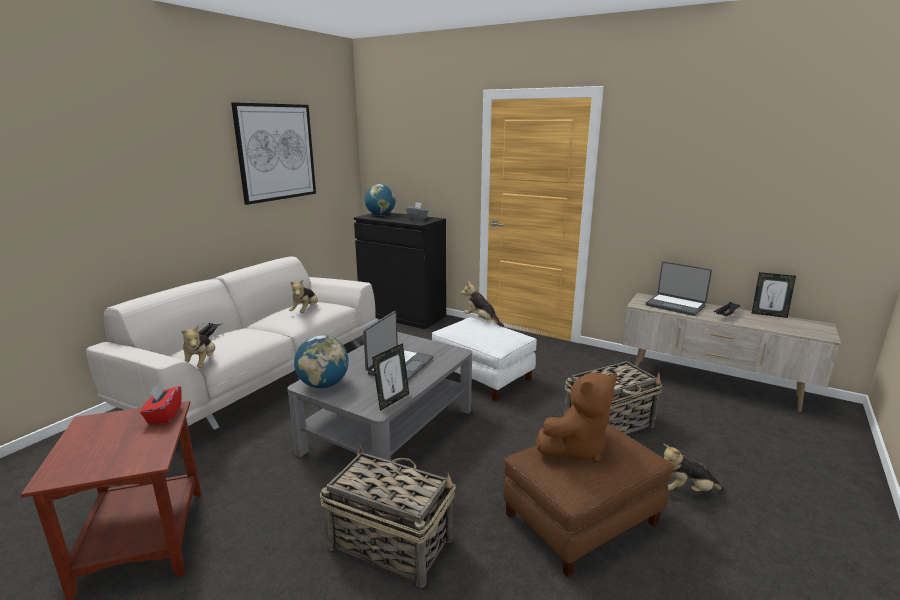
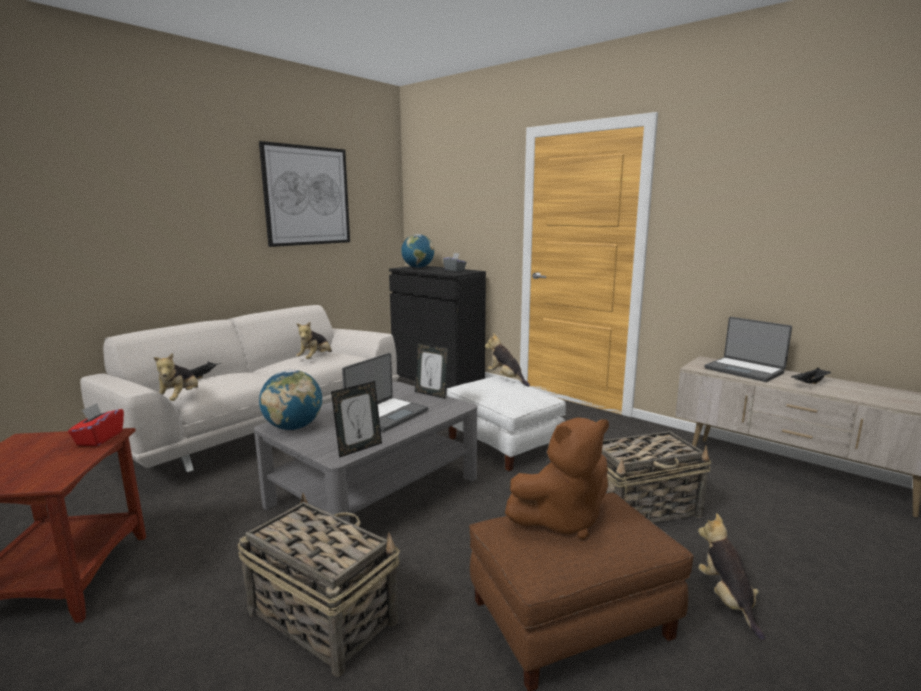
camera: 10 degrees right, 5 degrees down
(686, 490) = (727, 600): plush toy -> plush toy turned 75 degrees clockwise
(768, 314) = (871, 385): picture frame -> picture frame (431, 394)

